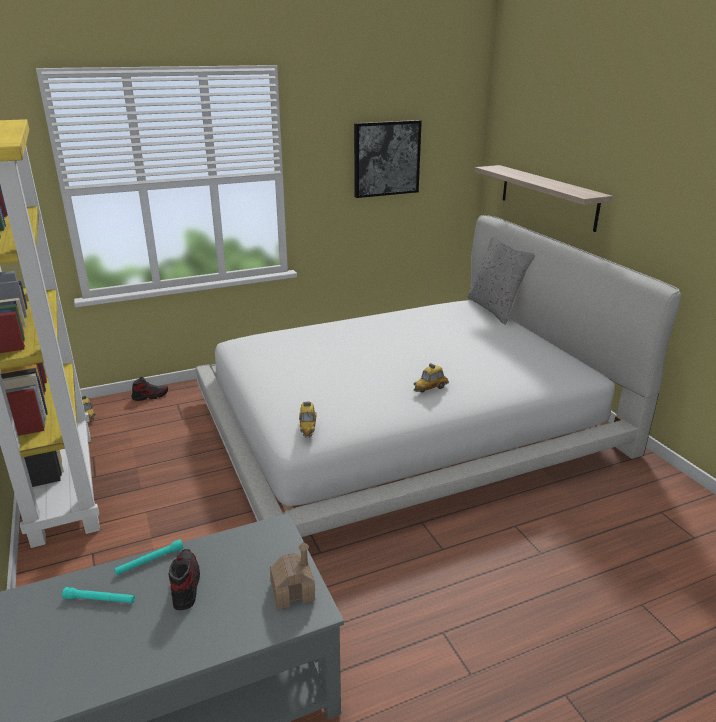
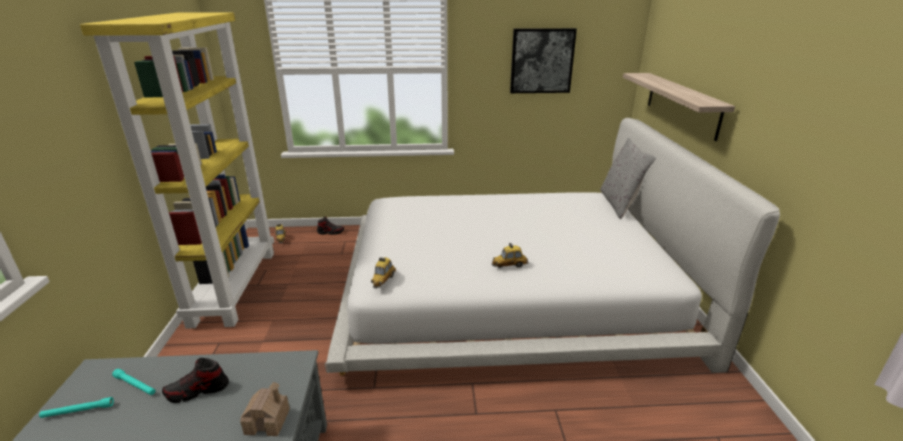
camera: 20 degrees right, 0 degrees up
(150, 561) = (191, 363): turquoise flashlight -> turquoise flashlight (78, 411)
(185, 585) = (198, 391): shoe -> shoe turned 120 degrees counterclockwise

